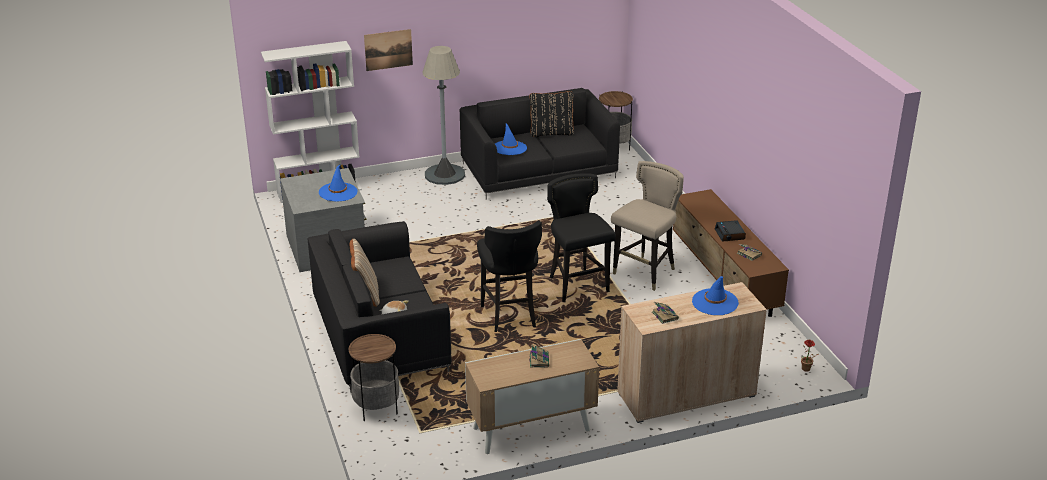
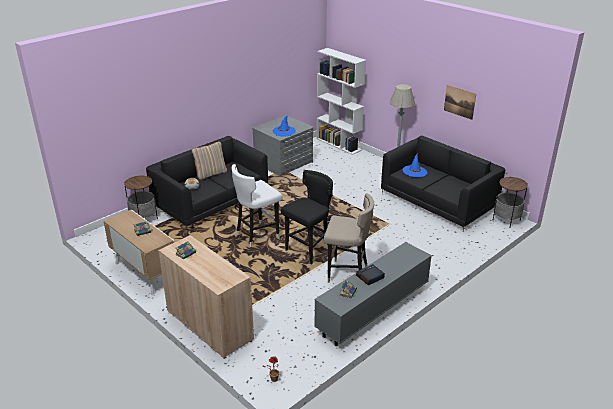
camera: 65 degrees right, 0 degrees up
(388, 50) = (388, 76): picture -> picture (459, 102)
(509, 315) = (257, 235): black stool -> white stool
(551, 132) = (454, 180): black pillow -> none
(715, 302) = (214, 270): blue hat -> none
(724, 277) = (372, 310): brown tv stand -> grey tv stand

